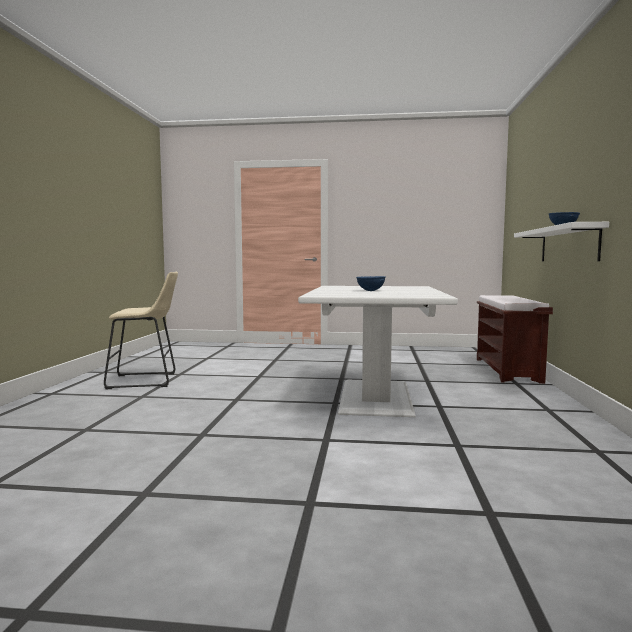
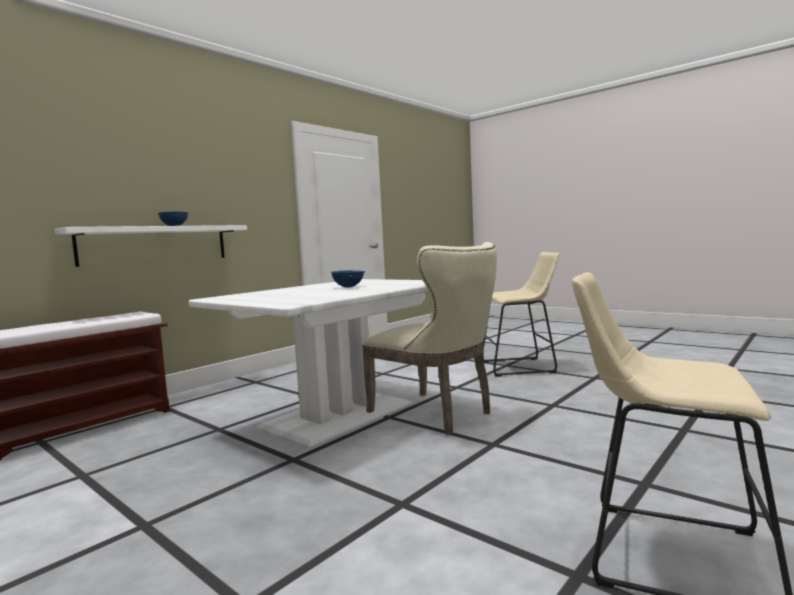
camera: 145 degrees left, 0 degrees up
(276, 502) = (522, 367): none -> beige stool
(299, 409) = (438, 415): none -> beige chair

